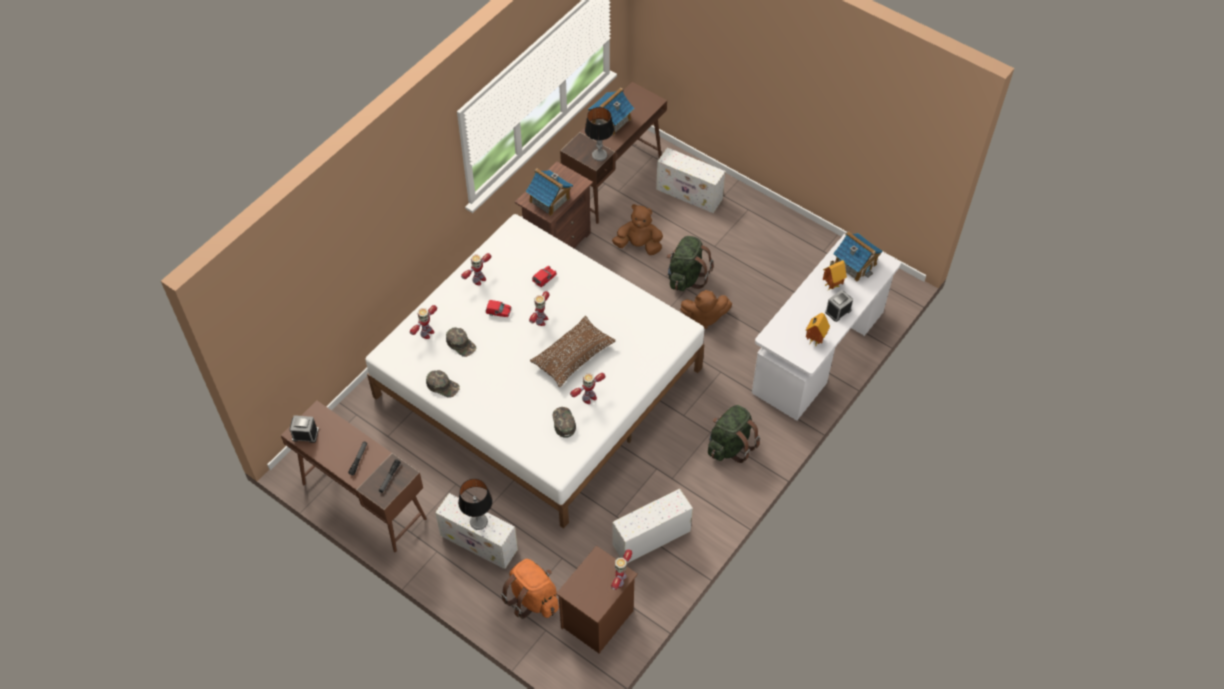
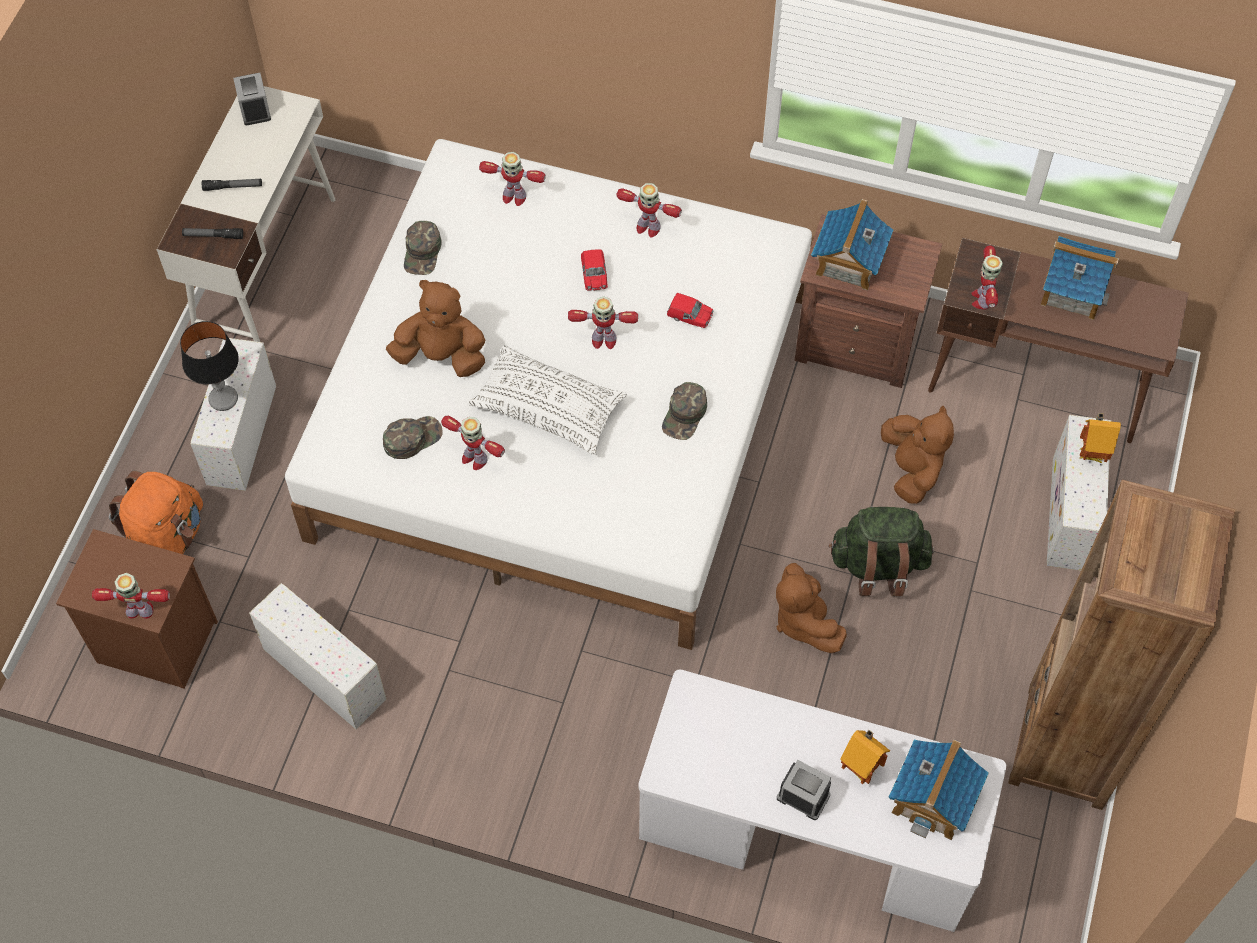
camera: 70 degrees right, 5 degrees up
(363, 500) = (265, 264): brown desk -> white desk
(461, 344) = (511, 248): green cap -> green cap (685, 415)
(517, 395) = (441, 356): none -> brown plush toy
(573, 356) = (548, 409): brown pillow -> white pillow
(599, 155) = (982, 298): table lamp -> toy robot
(730, 445) = (547, 743): green backpack -> none
(807, 240) = (1066, 746): none -> brown bookcase
(814, 340) = (717, 771): toy house -> toy house (1091, 453)

